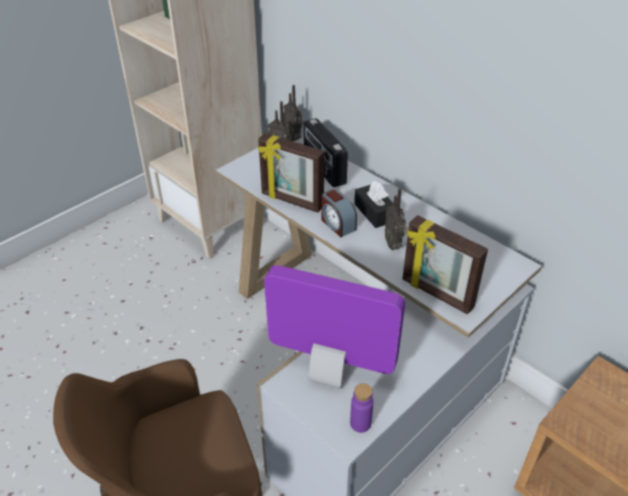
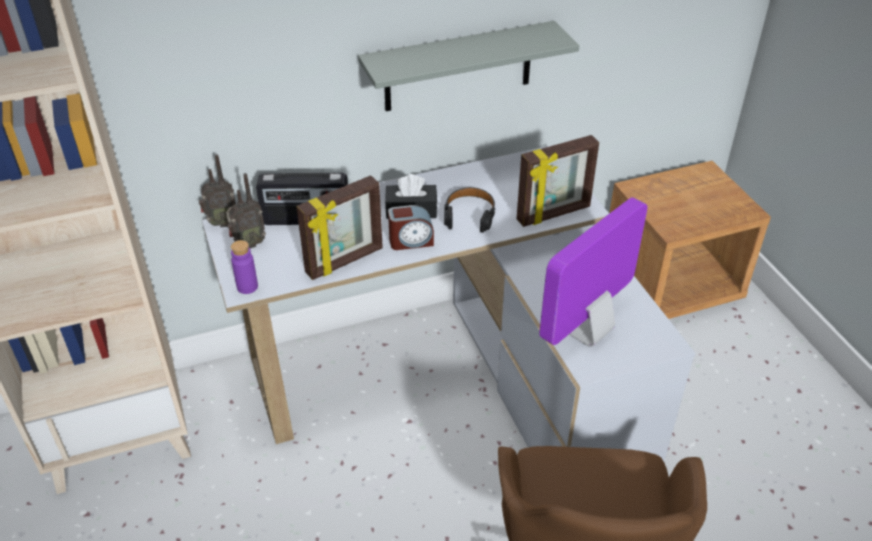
camera: 65 degrees left, 0 degrees up
(360, 423) = (655, 330): purple bottle -> purple bottle (247, 287)
(394, 244) = (469, 215): radio -> black headphones
(477, 133) = (458, 67): none -> grey shelf

